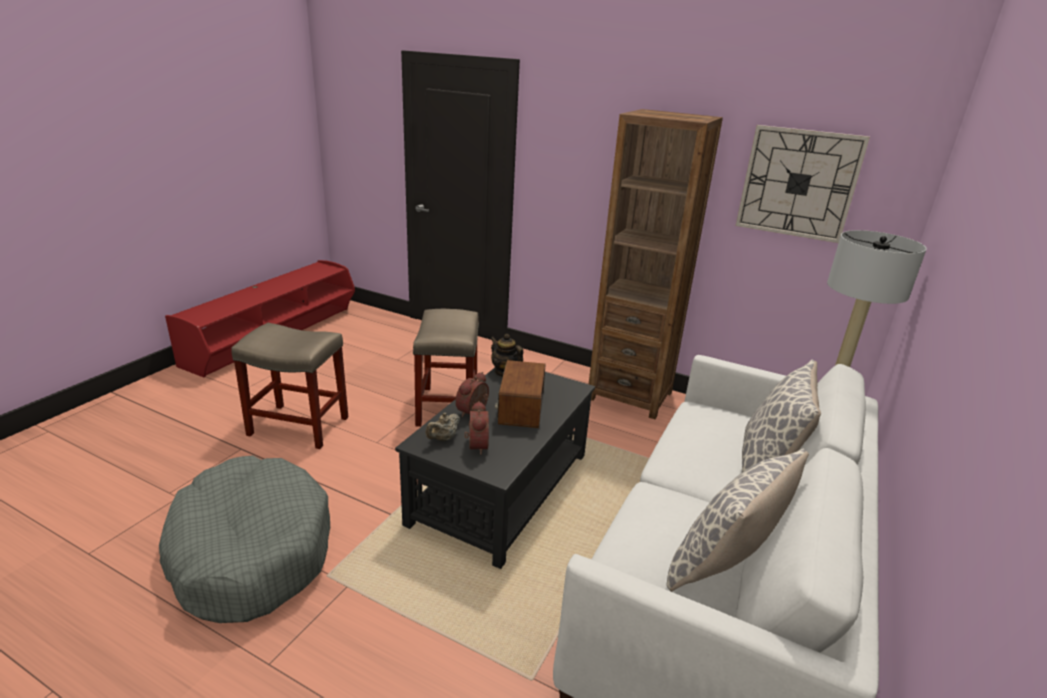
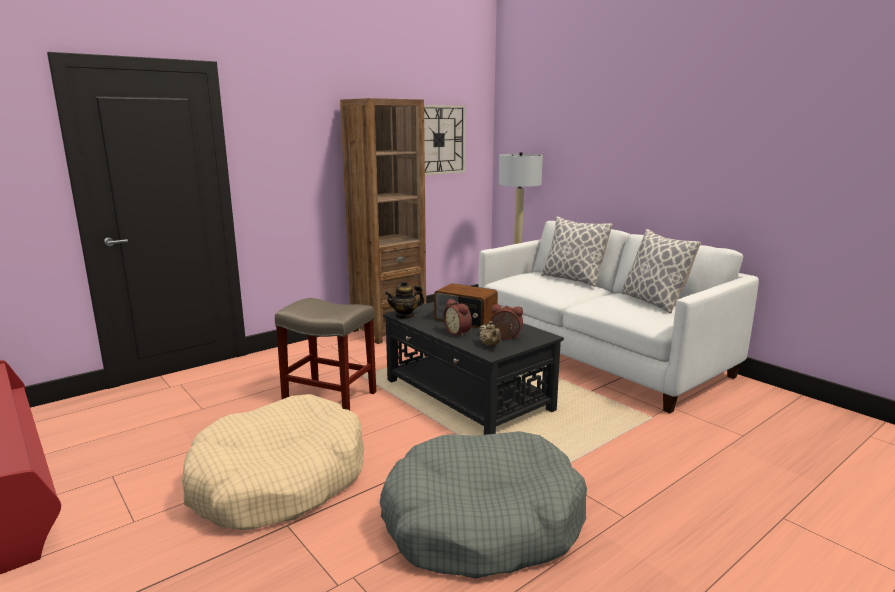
camera: 65 degrees left, 10 degrees down
(300, 426) = (279, 480): beige stool -> beige dog bed

